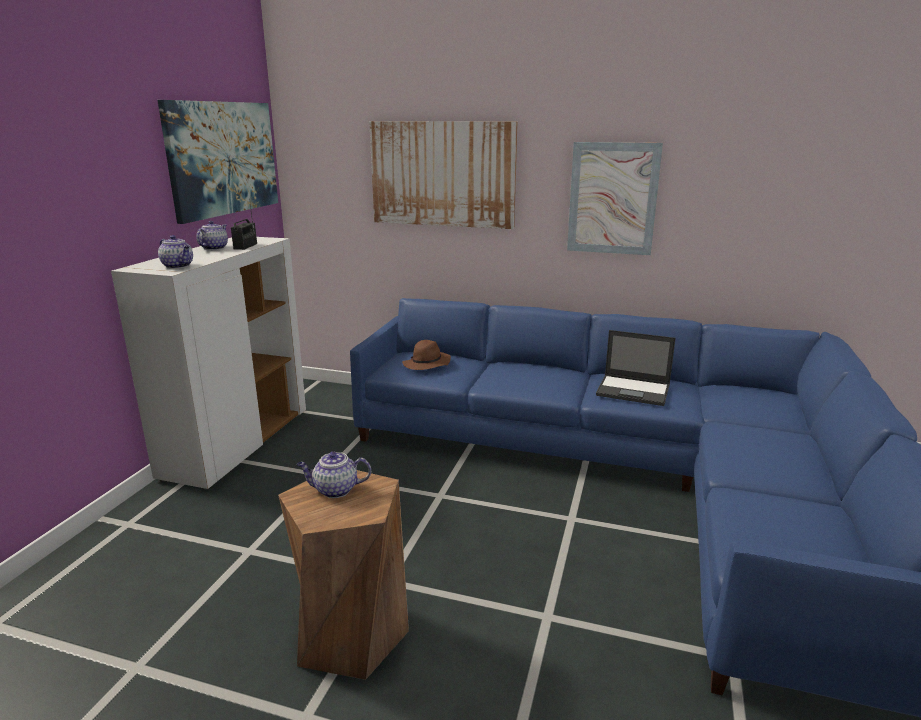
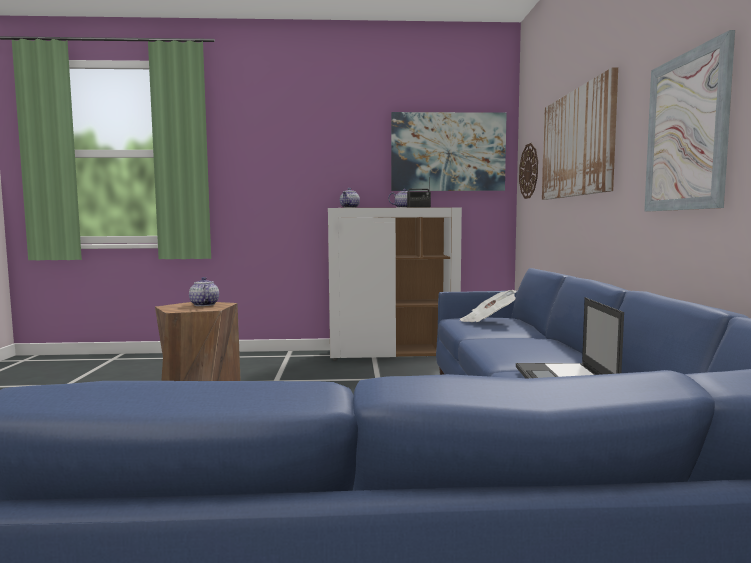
camera: 70 degrees right, 15 degrees down
(323, 183) = (529, 171): none -> wall clock
(426, 364) = (487, 321): brown hat -> newspaper

